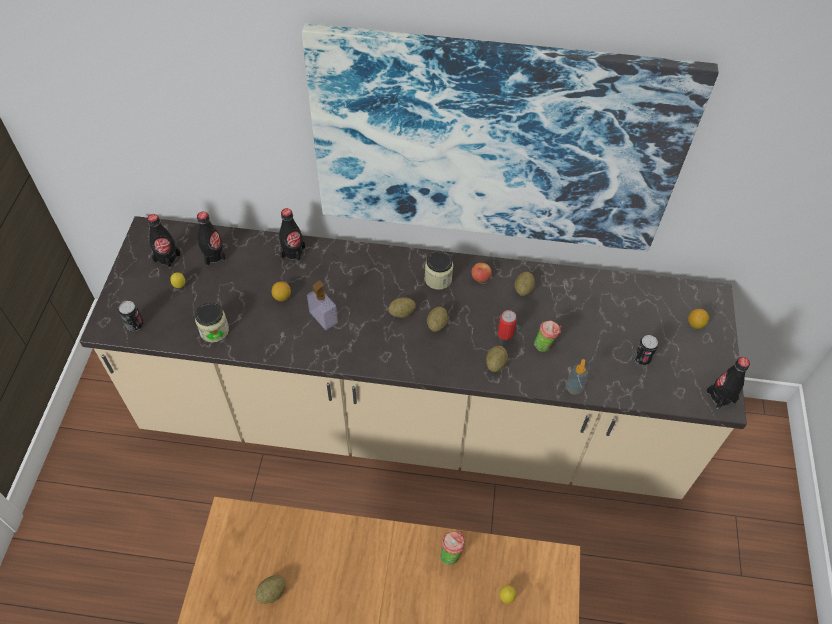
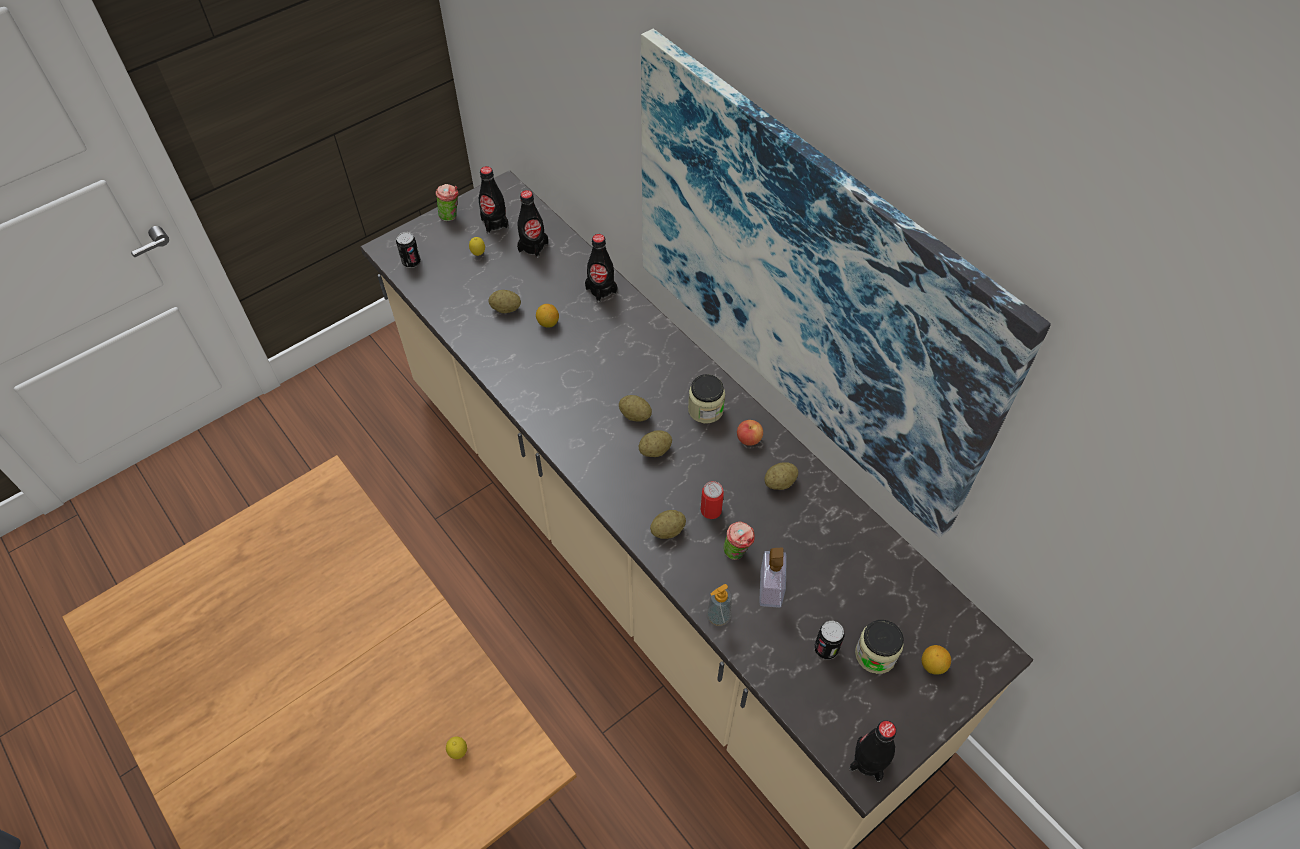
camera: 45 degrees right, 0 degrees up
(214, 330) = (463, 311): jar -> jar (875, 654)
(272, 592) = (293, 568): potato -> potato (506, 309)
(323, 317) = (562, 367): soap dispenser -> soap dispenser (770, 589)
(451, 553) = (457, 670): cup -> cup (451, 216)

